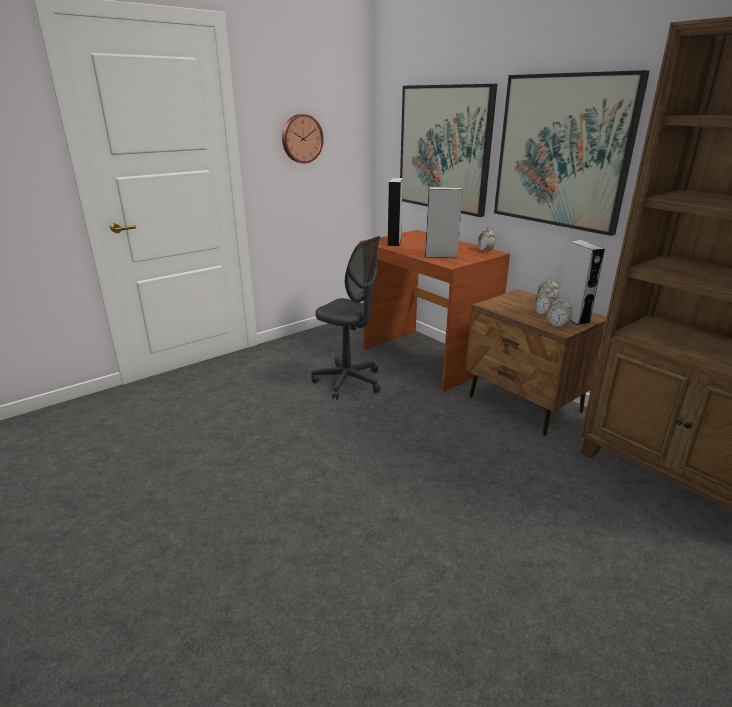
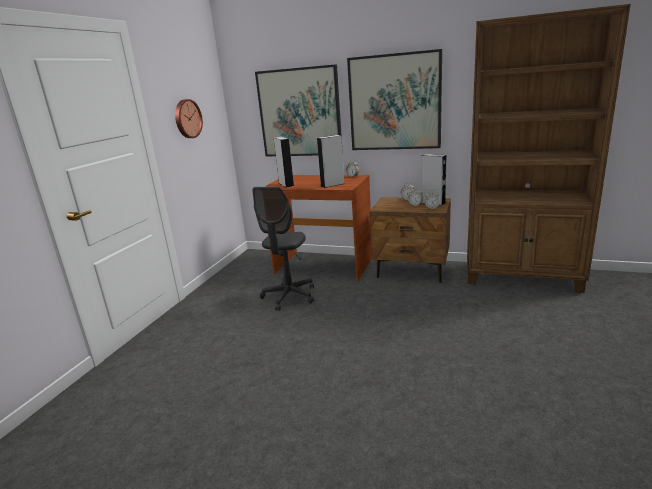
camera: 30 degrees left, 5 degrees down
(348, 382) = (289, 296): grey office chair -> grey office chair turned 105 degrees clockwise

